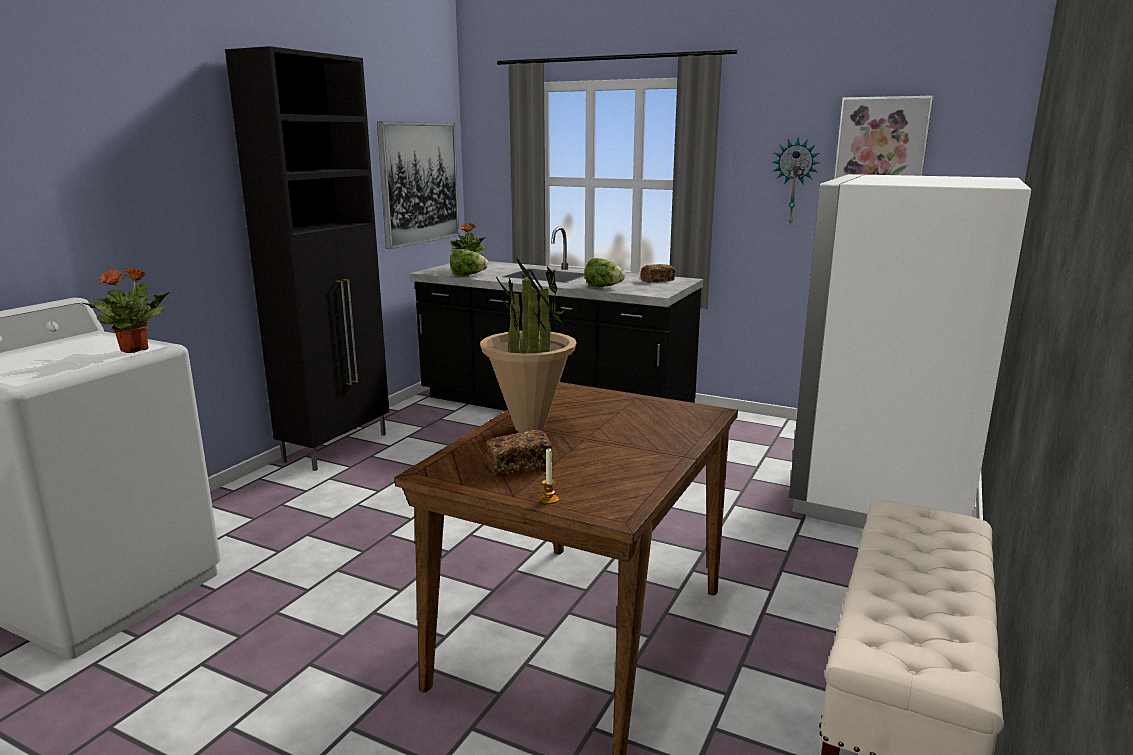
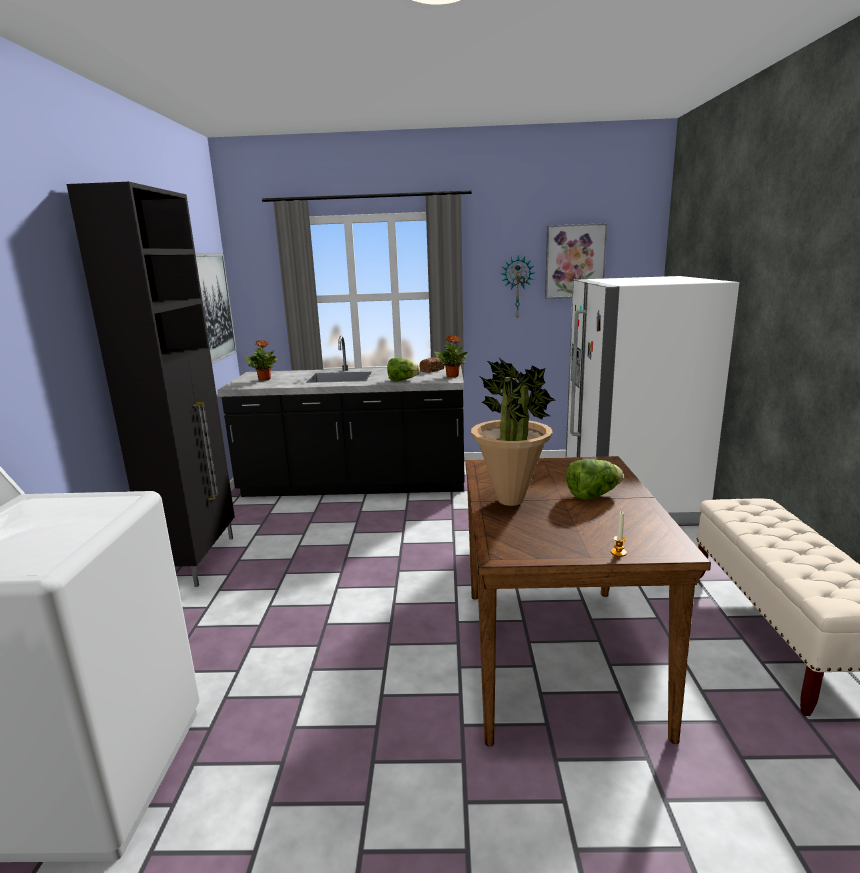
camera: 25 degrees left, 0 degrees up
(135, 349) = (113, 505): potted plant -> potted plant (452, 376)
(468, 275) = (274, 385): lettuce -> lettuce (593, 495)
(518, 466) = (554, 532): bread -> none

